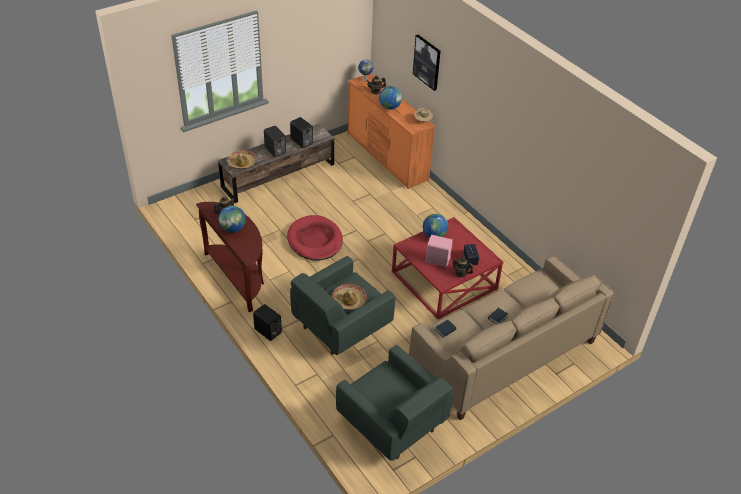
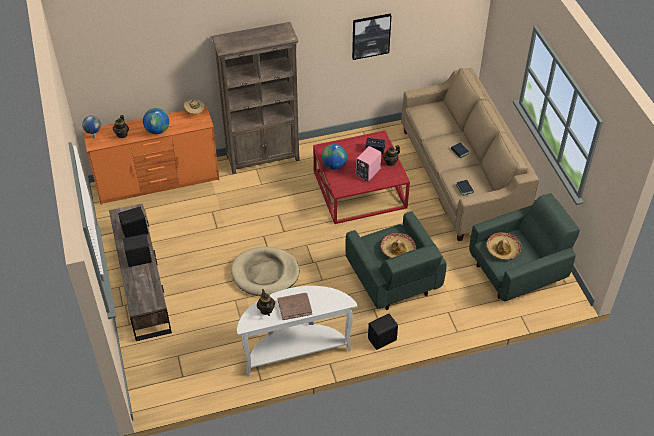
camera: 70 degrees left, 5 degrees up
(233, 229) = (294, 307): globe -> brown book
(238, 277) = (295, 350): brown console table -> white console table
(242, 163) = (147, 294): hat -> hat (503, 249)
(315, 240) = (265, 273): red dog bed -> beige dog bed
(427, 62) = (172, 58): picture -> picture (371, 36)
(448, 209) = (263, 158): none -> brown bookcase

